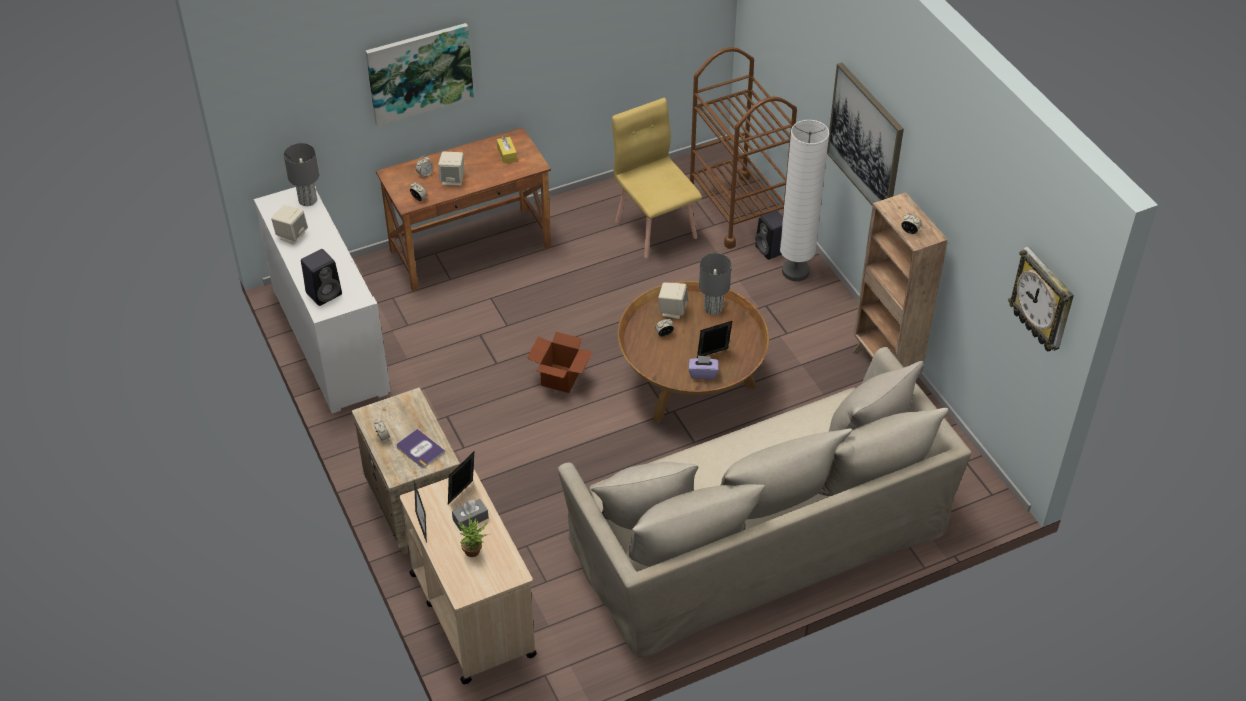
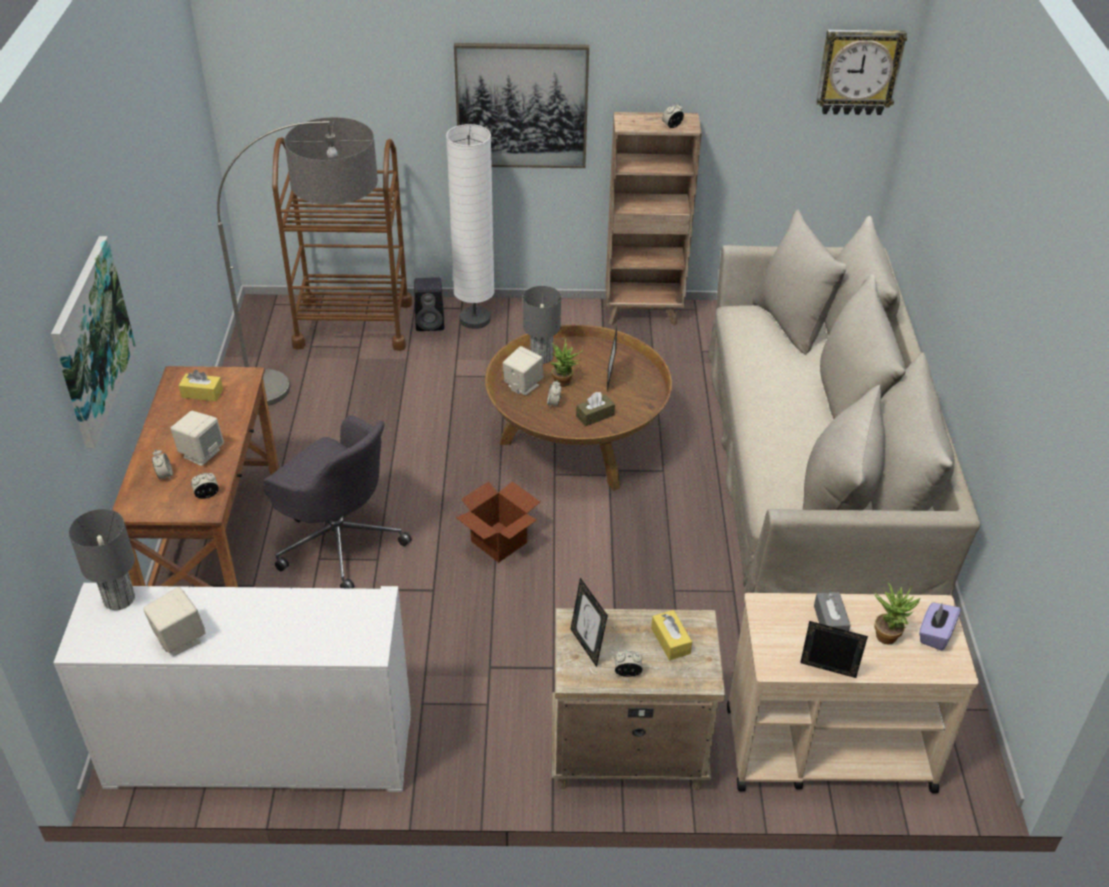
camera: 65 degrees left, 5 degrees down
(324, 293) = (334, 636): black speaker -> none
(420, 449) = (670, 641): book -> yellow tissue box
(462, 494) = (784, 616): picture frame -> picture frame (587, 646)
(512, 300) = (339, 540): none -> grey office chair
(656, 228) = (326, 388): yellow chair -> floor lamp
(665, 360) = (595, 416): none -> brown tissue box
(691, 332) = (565, 383): none -> potted plant
(703, 373) = (633, 396): purple tissue box -> purple tissue box (935, 634)

